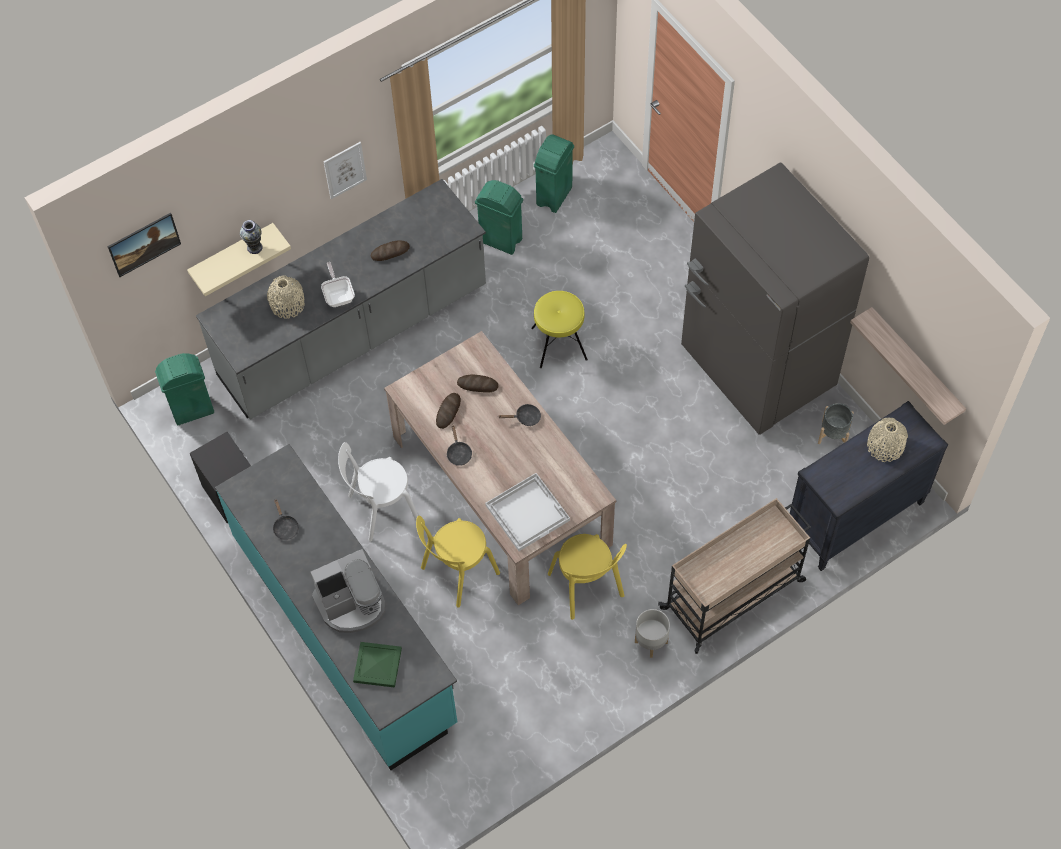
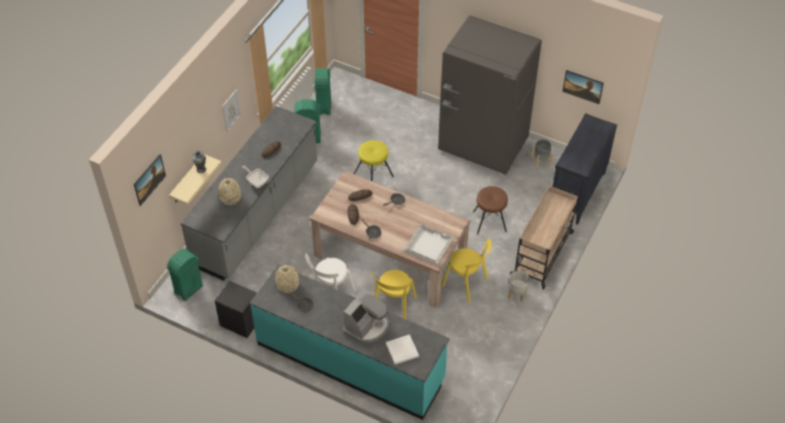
camera: 30 degrees left, 10 degrees down
(377, 666) = (402, 350): green tray -> white tray
(686, 502) = (490, 221): none -> brown stool
(885, 446) = (588, 137): beige vase -> beige vase (287, 284)
(915, 365) = (582, 92): shelf -> picture

